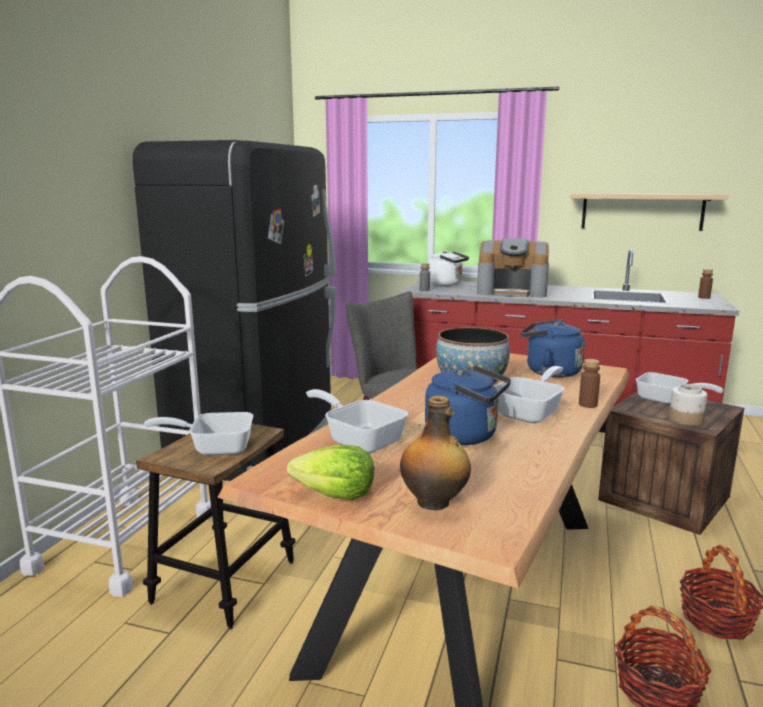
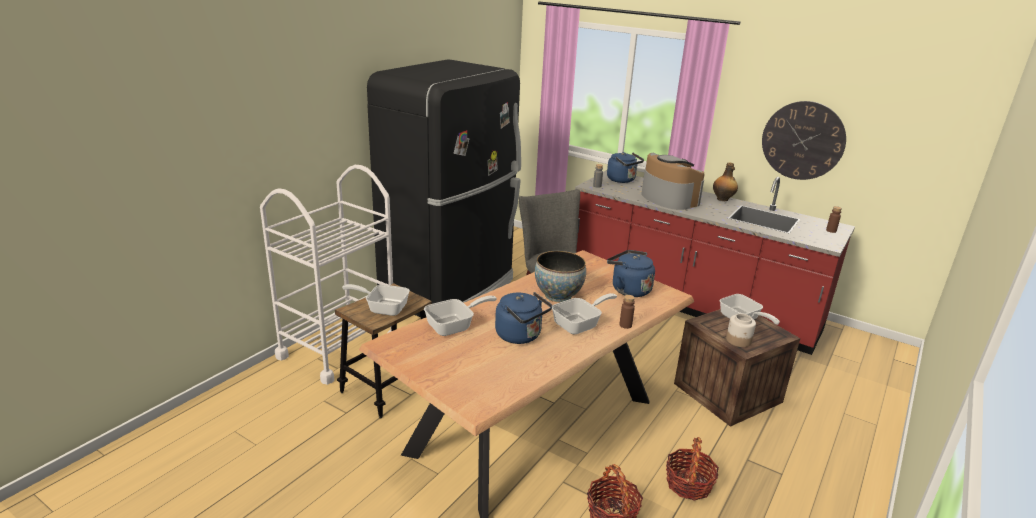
camera: 15 degrees right, 10 degrees up
(336, 494) = (416, 363): lettuce -> none
(360, 440) = (455, 326): frying pan -> frying pan turned 90 degrees clockwise
(434, 502) = (465, 379): bottle -> bottle (723, 199)
(447, 284) = (622, 180): white kettle -> blue kettle
(512, 292) = (668, 198): coffee machine -> coffee machine turned 150 degrees counterclockwise
(642, 211) = (803, 140): shelf -> wall clock

